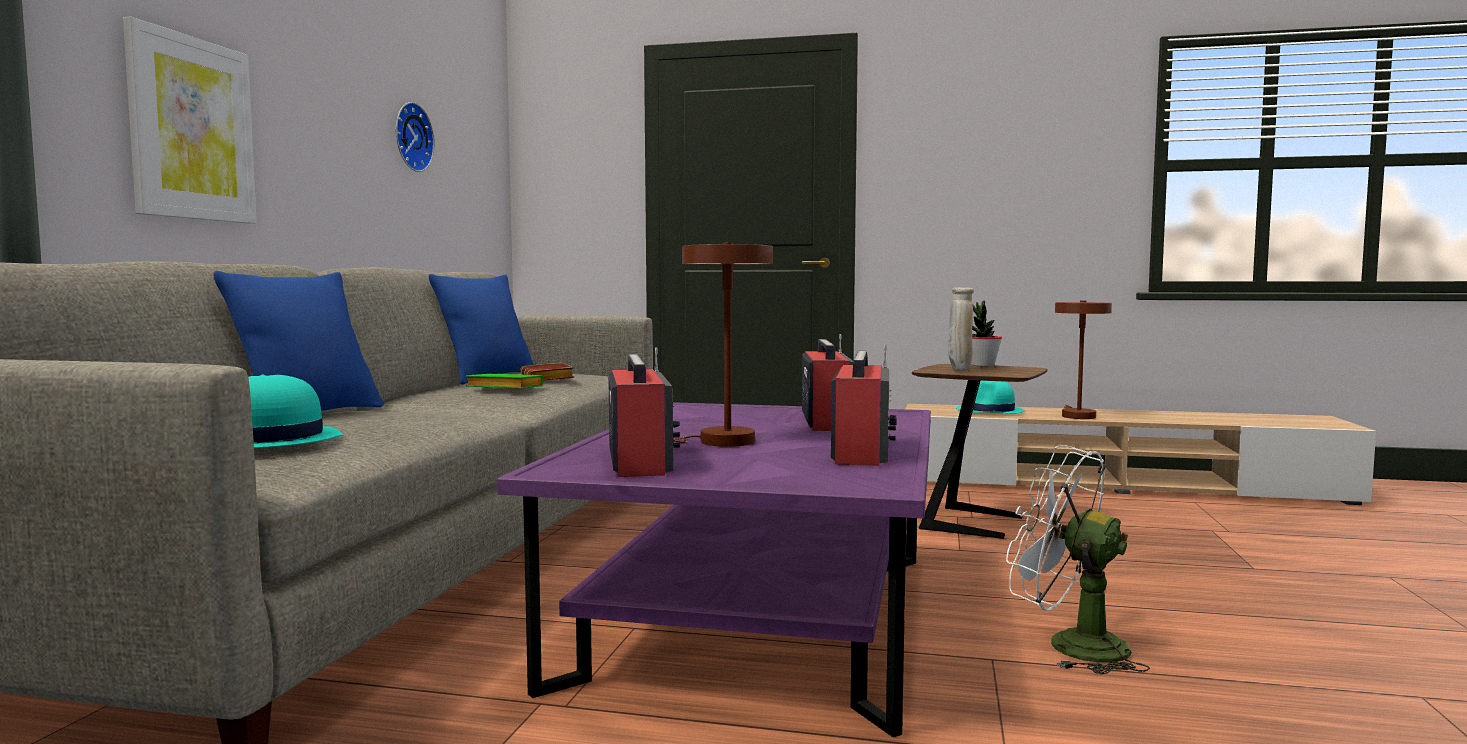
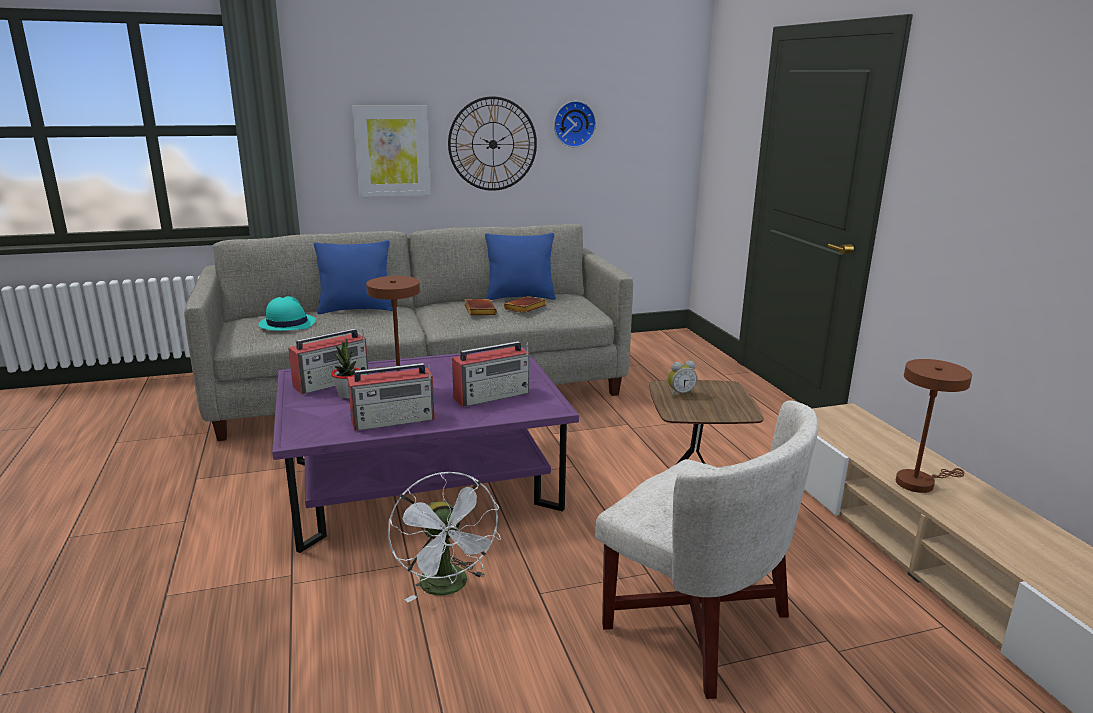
camera: 60 degrees right, 15 degrees up
(328, 148) = (493, 144): none -> wall clock
(502, 388) = (478, 311): green book -> brown book
(959, 370) = (680, 393): beige vase -> alarm clock
(983, 365) = (737, 396): potted plant -> potted plant (348, 395)
(990, 411) = (869, 441): turquoise hat -> none
(1070, 645) = (448, 588): white fan -> white fan turned 150 degrees clockwise
(1180, 559) = (696, 624): none -> white armchair

